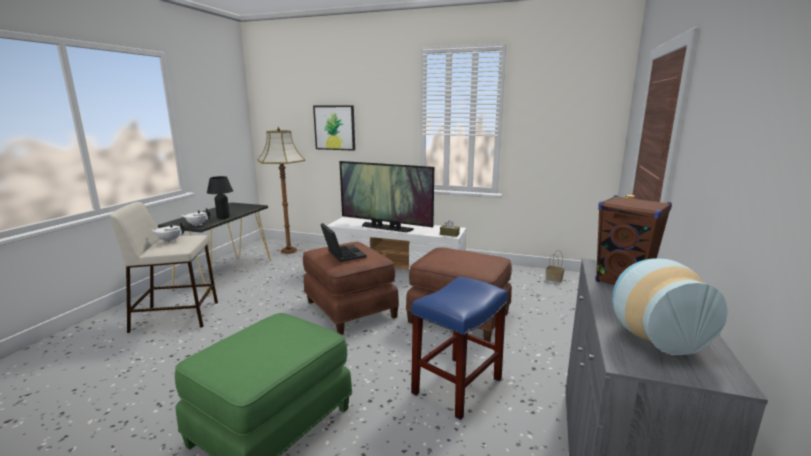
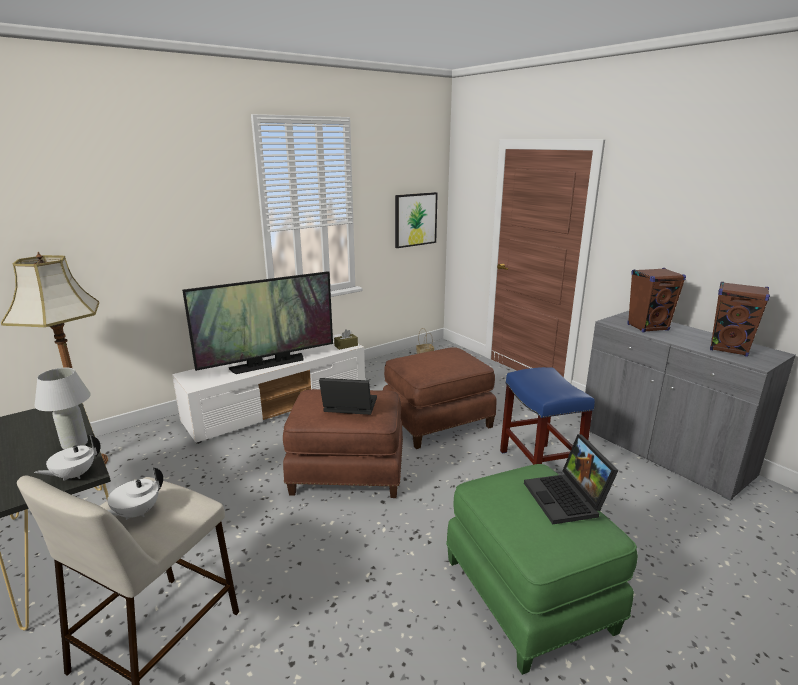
camera: 55 degrees left, 5 degrees up
(223, 217) = (75, 444): black table lamp -> white table lamp
(281, 352) = (567, 499): none -> laptop
(334, 127) = (121, 238): picture -> picture (415, 219)
(653, 337) = (729, 349): vase -> brown speaker

